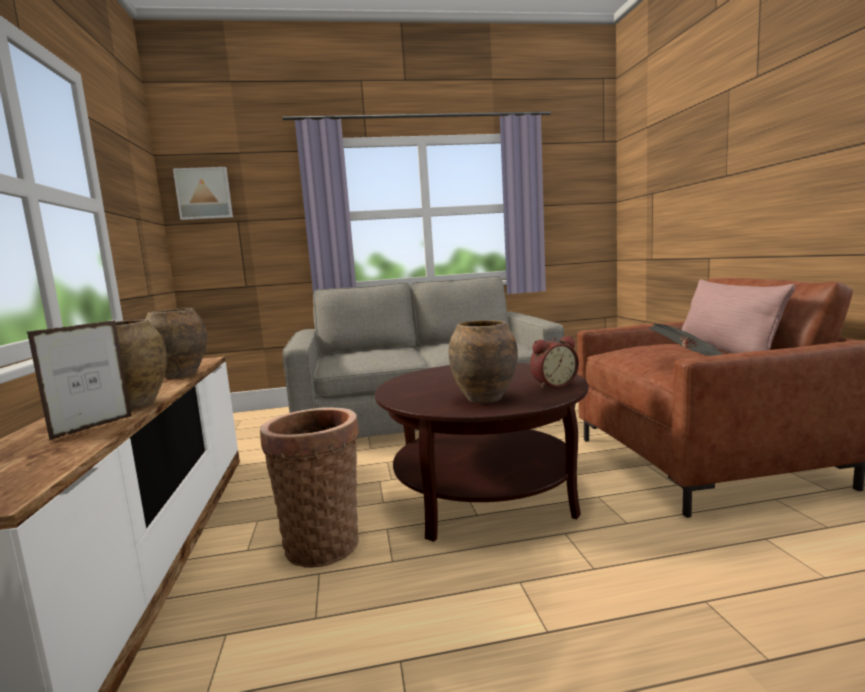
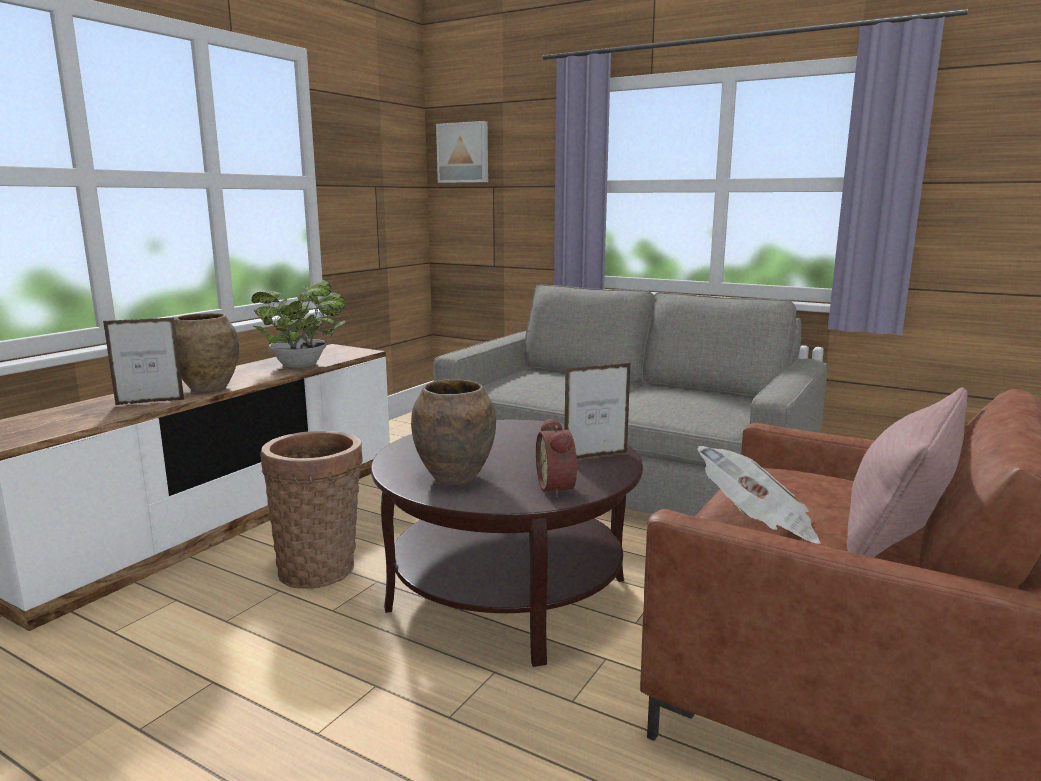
camera: 40 degrees right, 5 degrees up
(180, 375) = (303, 366): brown vase -> potted plant
(521, 370) = (596, 456): none -> picture frame
(553, 384) = (559, 488): alarm clock -> alarm clock turned 60 degrees clockwise

